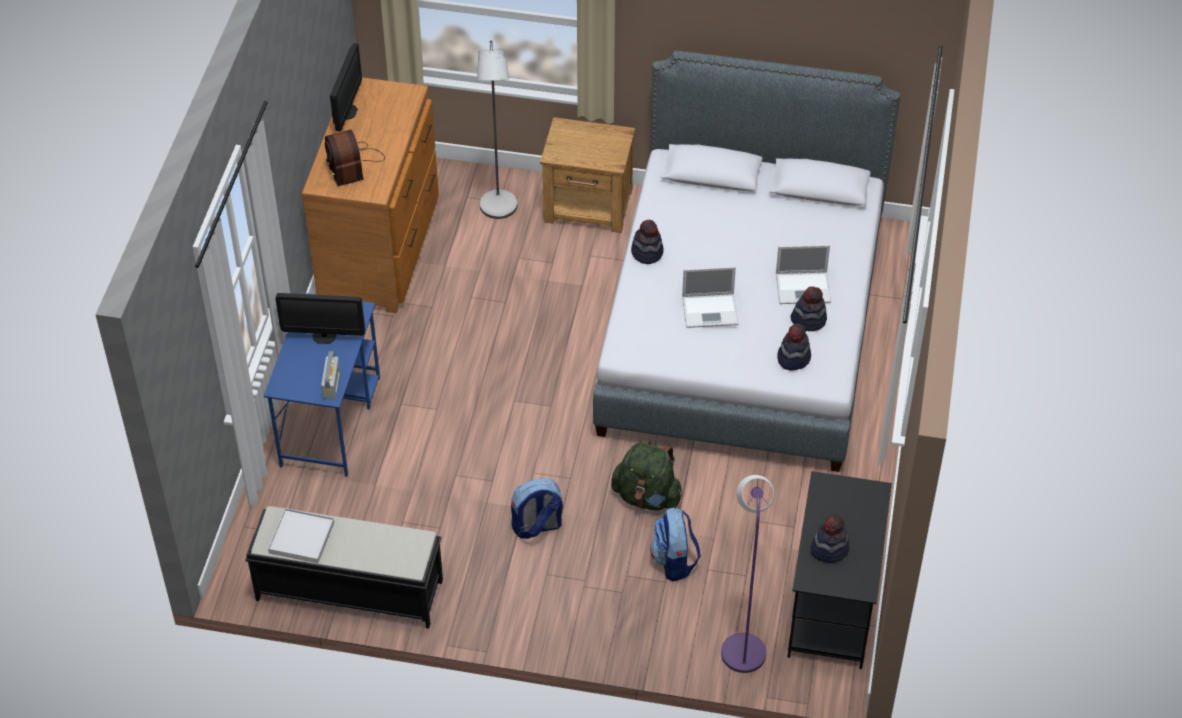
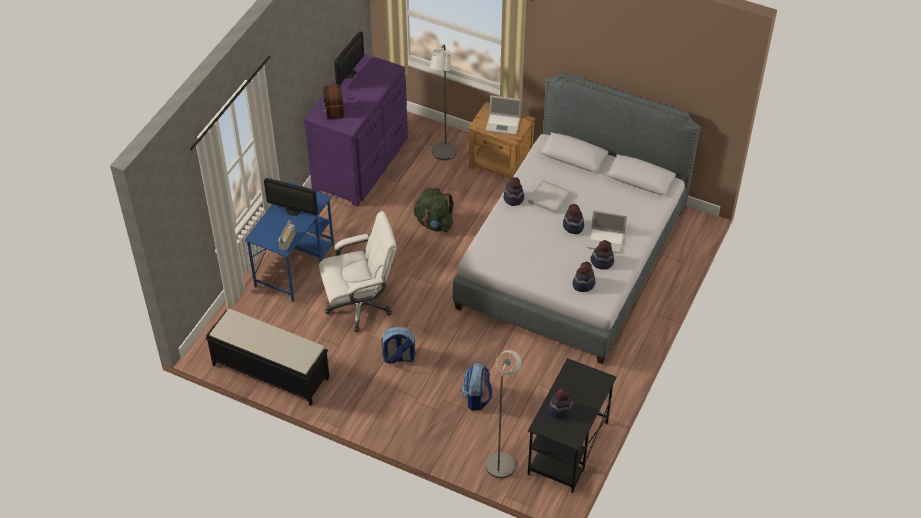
camera: 15 degrees right, 0 degrees up
(301, 538) = (242, 332): white tray -> white tray (548, 198)
(381, 247) = (362, 164): brown dresser -> purple dresser
(452, 460) = (360, 305): none -> white office chair
(647, 497) = (474, 354): green backpack -> green backpack (434, 223)
(711, 310) = (541, 243): laptop -> laptop (503, 124)
(743, 645) = (502, 460): purple floor lamp -> grey floor lamp
(748, 276) = (573, 226): none -> hat

